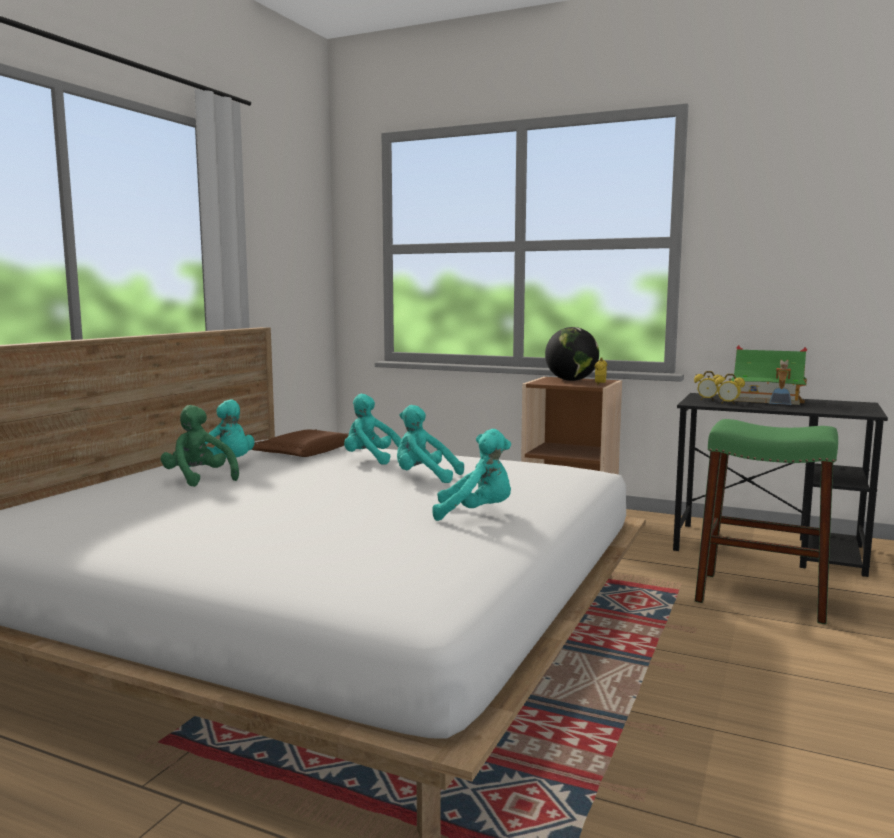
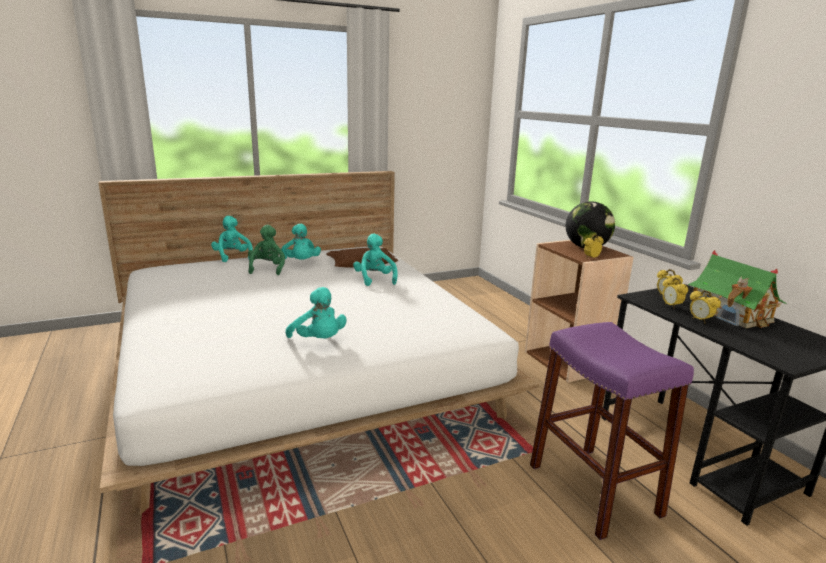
camera: 40 degrees right, 10 degrees up
(424, 478) = (363, 303): turquoise plush toy -> turquoise plush toy (232, 257)
(761, 597) = (593, 489): green stool -> purple stool
(767, 406) = (700, 320): none -> alarm clock

